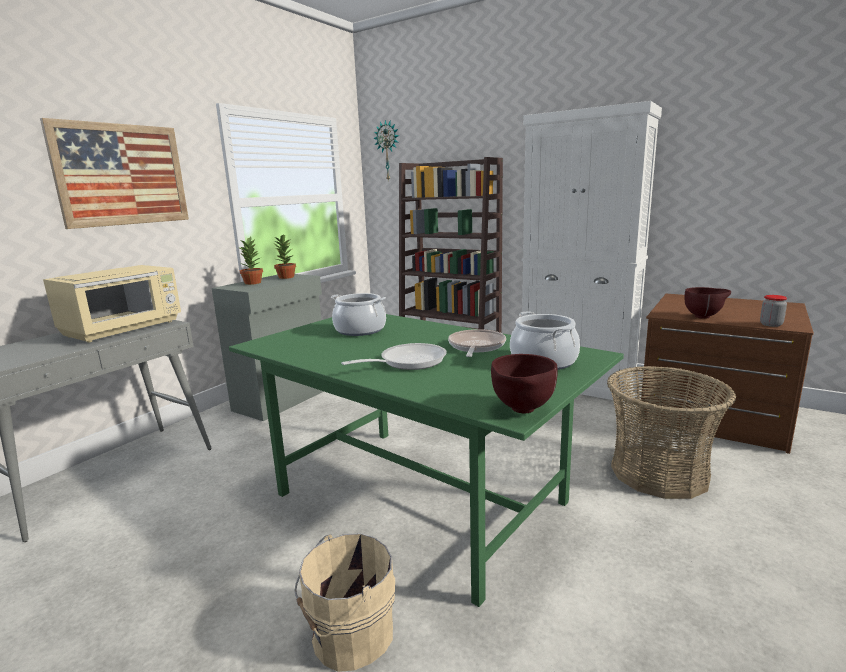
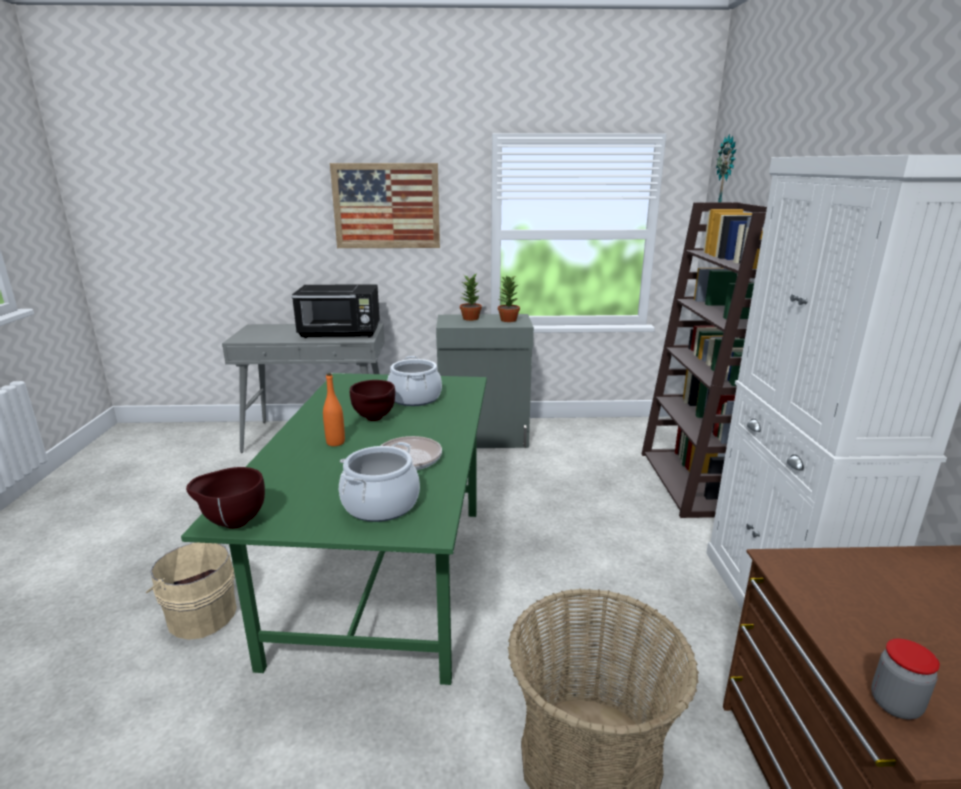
camera: 55 degrees right, 5 degrees up
(124, 329) = (341, 333): beige microwave -> black microwave
(407, 362) = (335, 442): frying pan -> orange bottle
(704, 317) = (830, 609): brown bowl -> brown bowl (375, 419)

